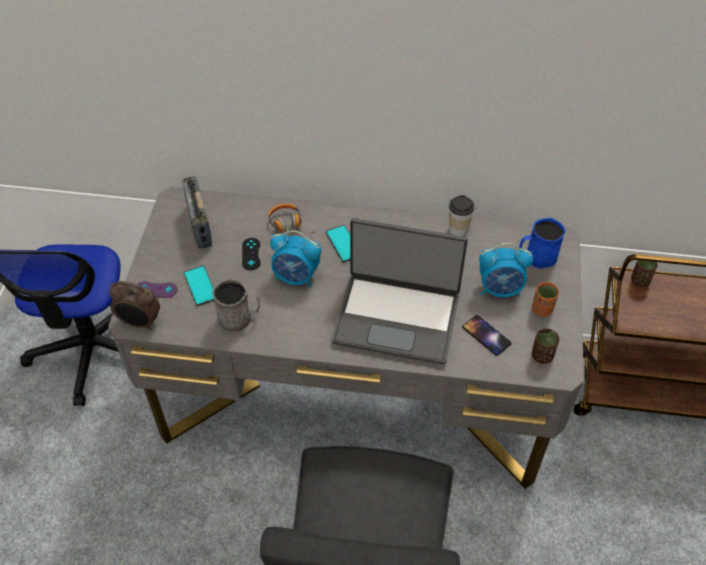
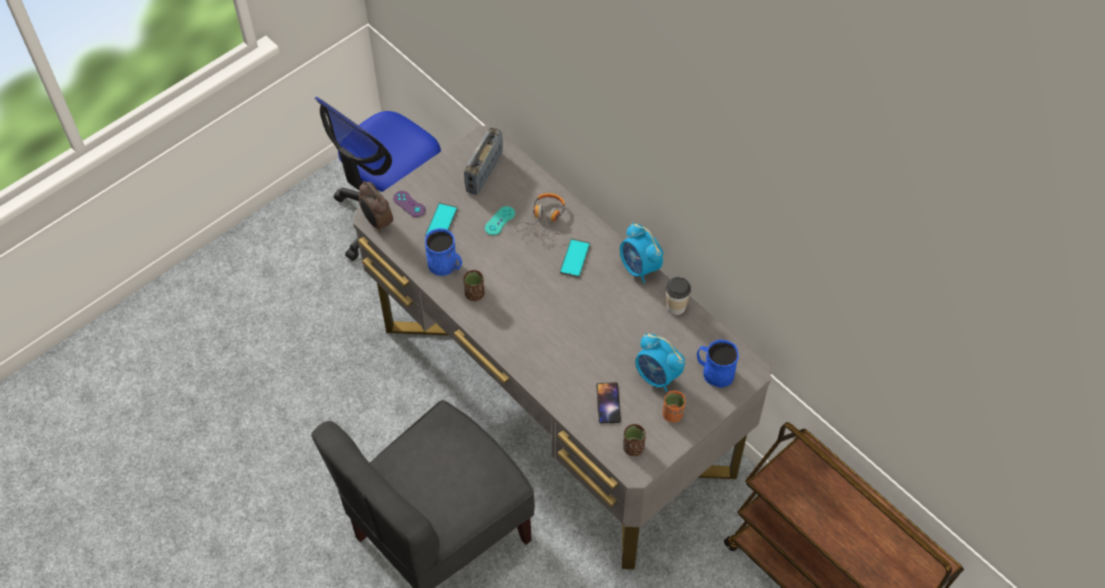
camera: 40 degrees right, 5 degrees up
(239, 318) = (446, 265): grey mug -> blue mug
(251, 254) = (500, 221): black game controller -> turquoise game controller
(296, 277) = (514, 261): alarm clock -> alarm clock (639, 268)
(397, 317) = (557, 343): laptop -> none
(640, 280) = (816, 457): brown cup -> brown cup (474, 294)

